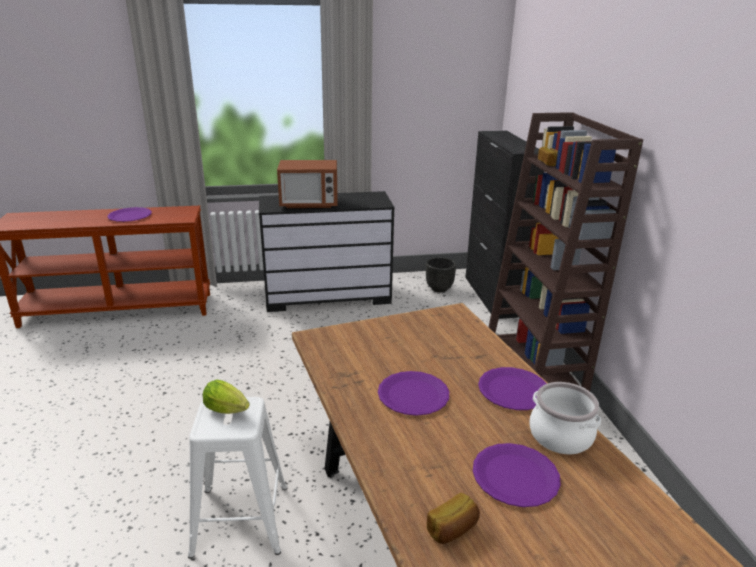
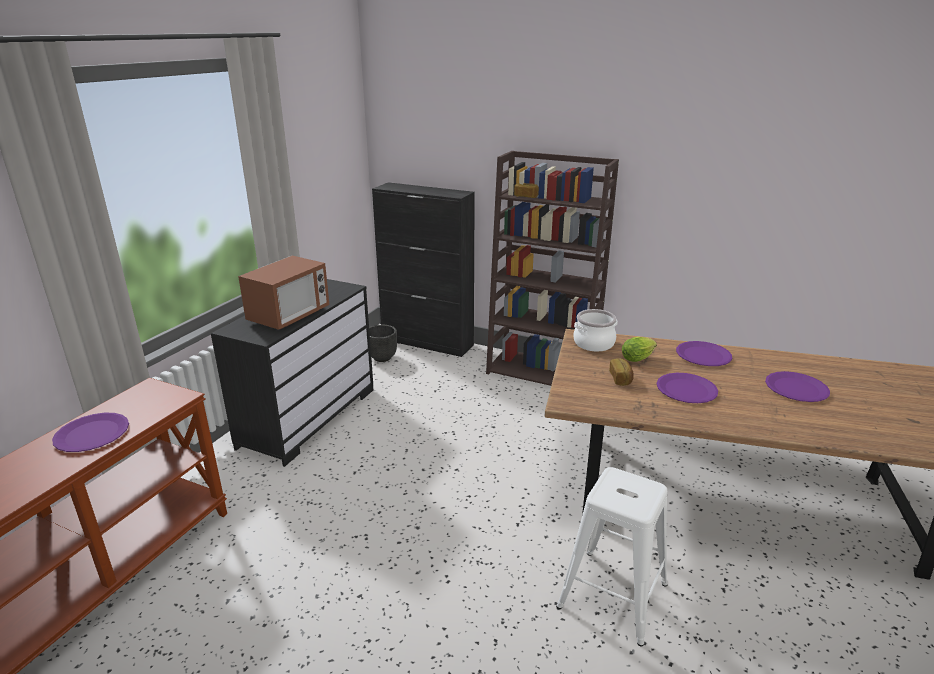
camera: 55 degrees left, 0 degrees up
(228, 411) = (619, 489): lettuce -> lettuce (638, 358)
(453, 530) = (841, 425): bread -> bread (621, 379)
(560, 436) = (762, 361): cooking pot -> cooking pot (594, 344)

